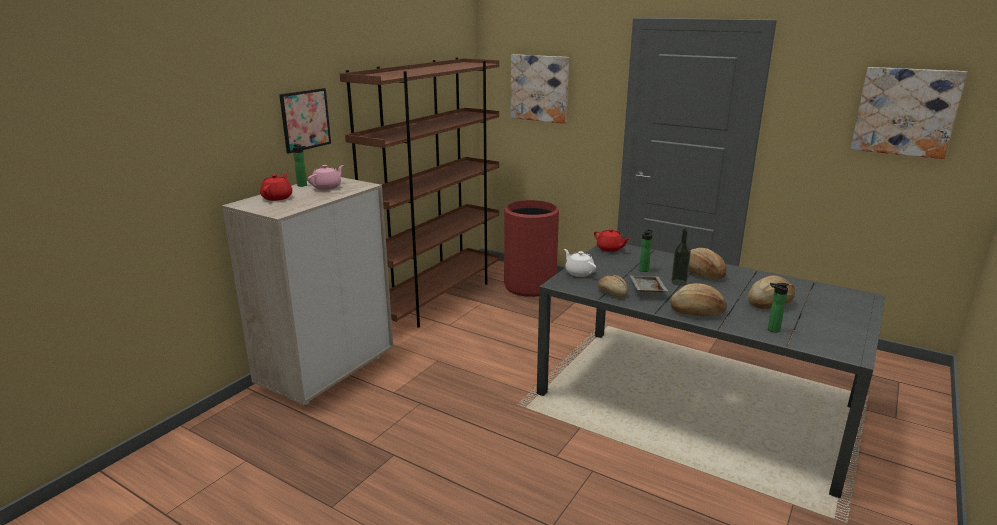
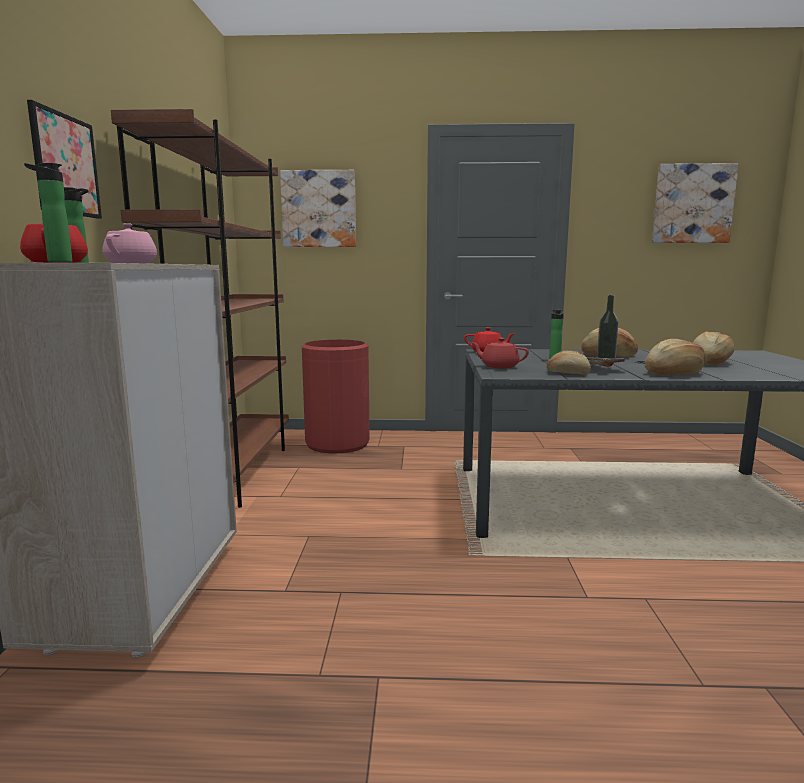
camera: 30 degrees left, 10 degrees down
(579, 272) = (499, 366): white teapot -> red teapot
(771, 330) = (759, 374): bottle -> bottle (55, 262)

